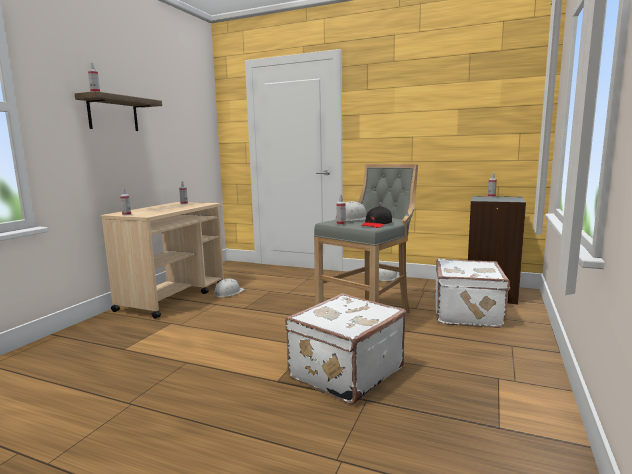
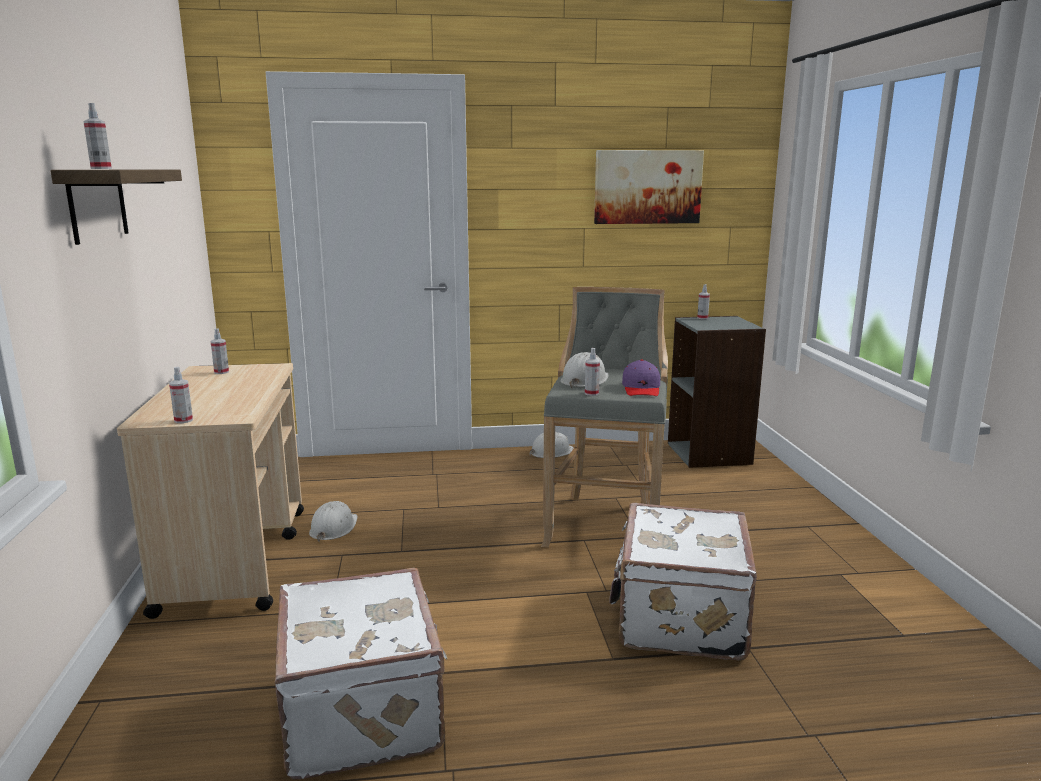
camera: 30 degrees left, 5 degrees up
(376, 224) = (641, 388): black cap -> purple cap
(455, 108) = (647, 187): none -> picture
(468, 313) = (717, 490): white suitcase -> white suitcase (365, 710)

